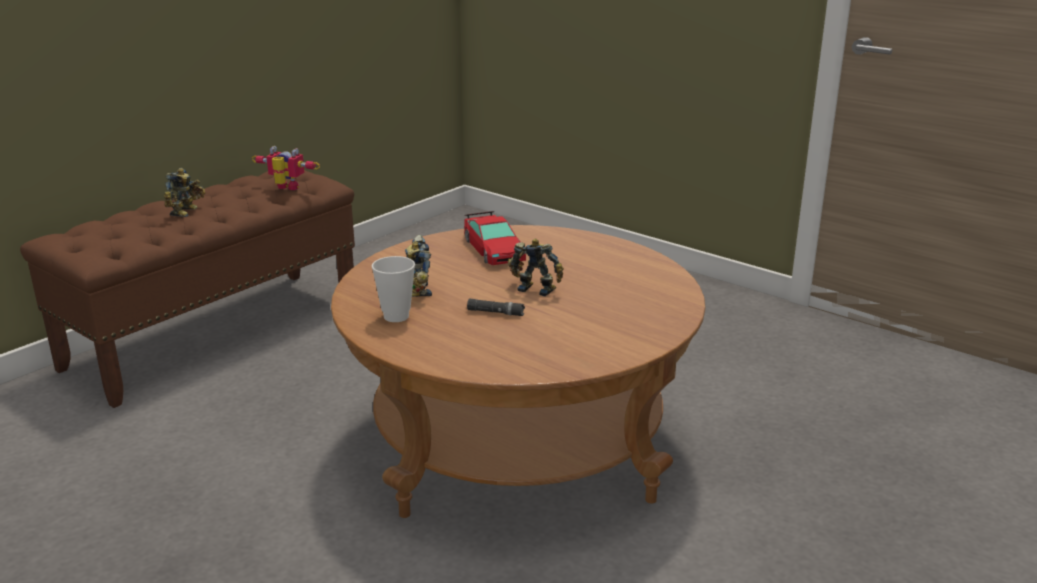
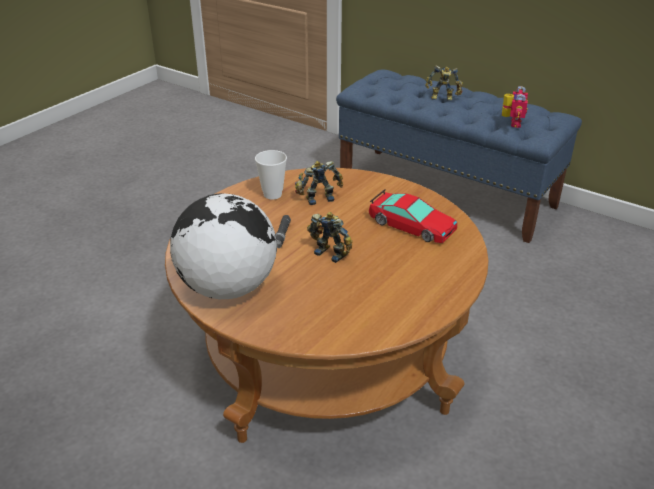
camera: 85 degrees right, 10 degrees up
(216, 333) = (446, 192): brown bench -> blue bench
(493, 250) = (411, 226): toy car -> toy car turned 120 degrees counterclockwise
(536, 288) = (331, 252): toy robot -> toy robot turned 75 degrees counterclockwise
(600, 342) = (227, 288): none -> globe

